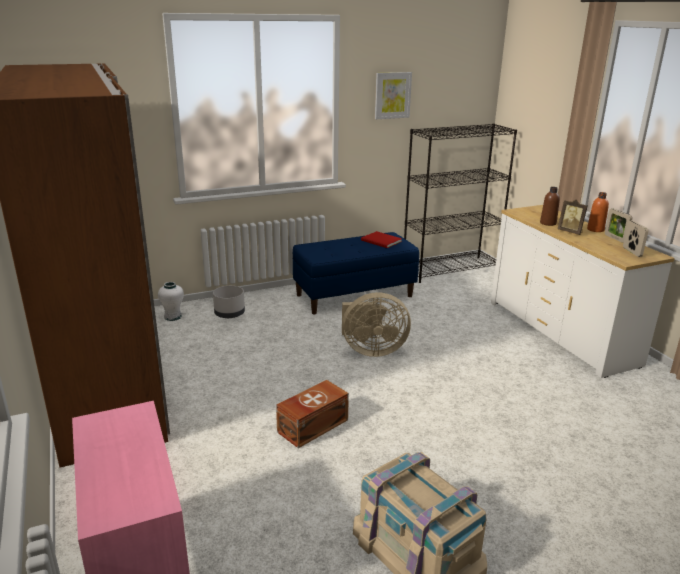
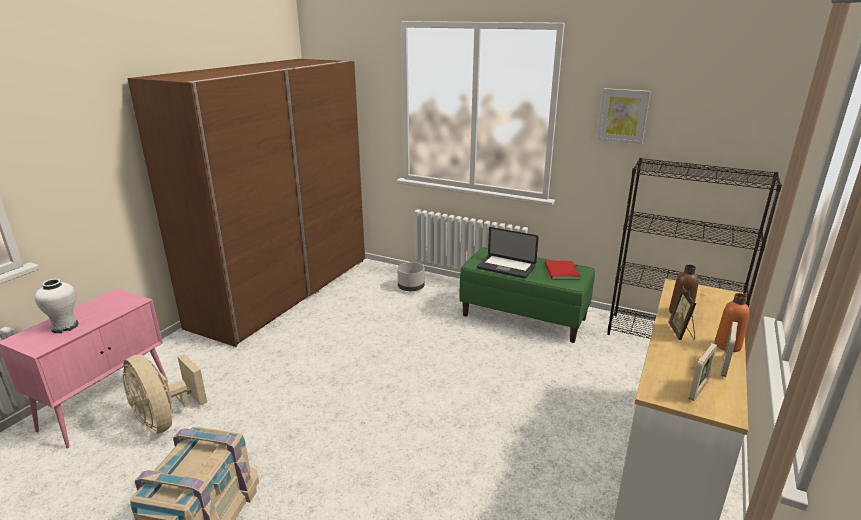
camera: 50 degrees right, 0 degrees up
(173, 316) = (377, 273): white vase -> white vase (65, 326)
(311, 426) = (308, 390): brown storage box -> none
(343, 252) = (506, 267): none -> laptop
(354, 295) = (524, 317): blue bench -> green bench
(371, 350) = (448, 365): beige fan -> beige fan (165, 419)

